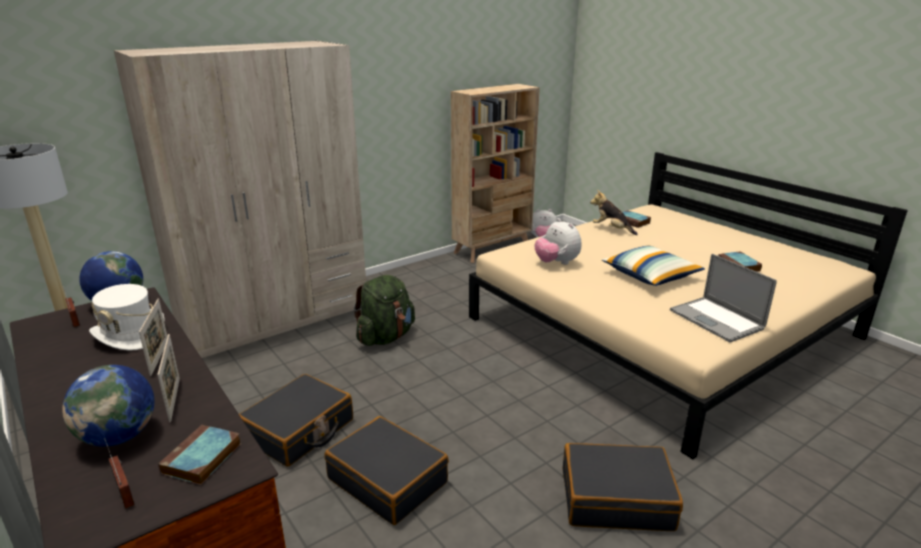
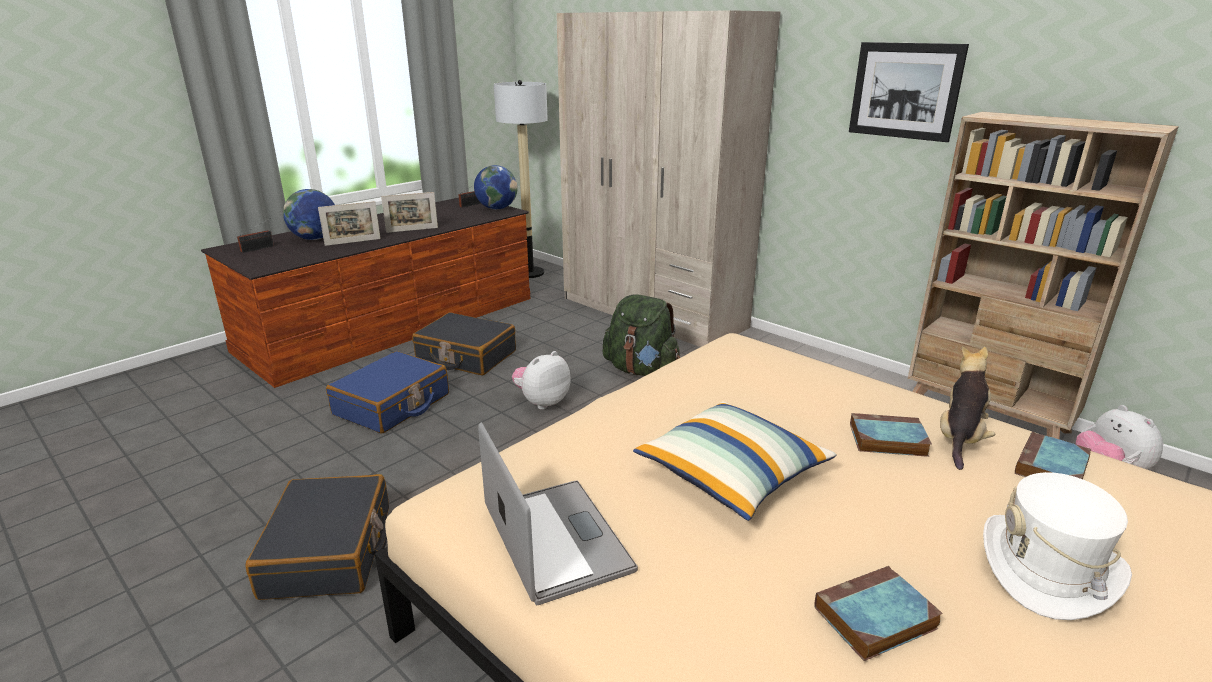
camera: 80 degrees right, 0 degrees up
(130, 334) = (447, 219): white hat -> white hat (1047, 570)
(201, 459) = (277, 258): book -> book (886, 440)
(388, 480) = (392, 405): black suitcase -> blue suitcase
(408, 86) = (905, 91): none -> picture
(556, 263) = (734, 384): plush toy -> plush toy (542, 402)
(716, 319) = (556, 539): laptop -> laptop turned 105 degrees clockwise

